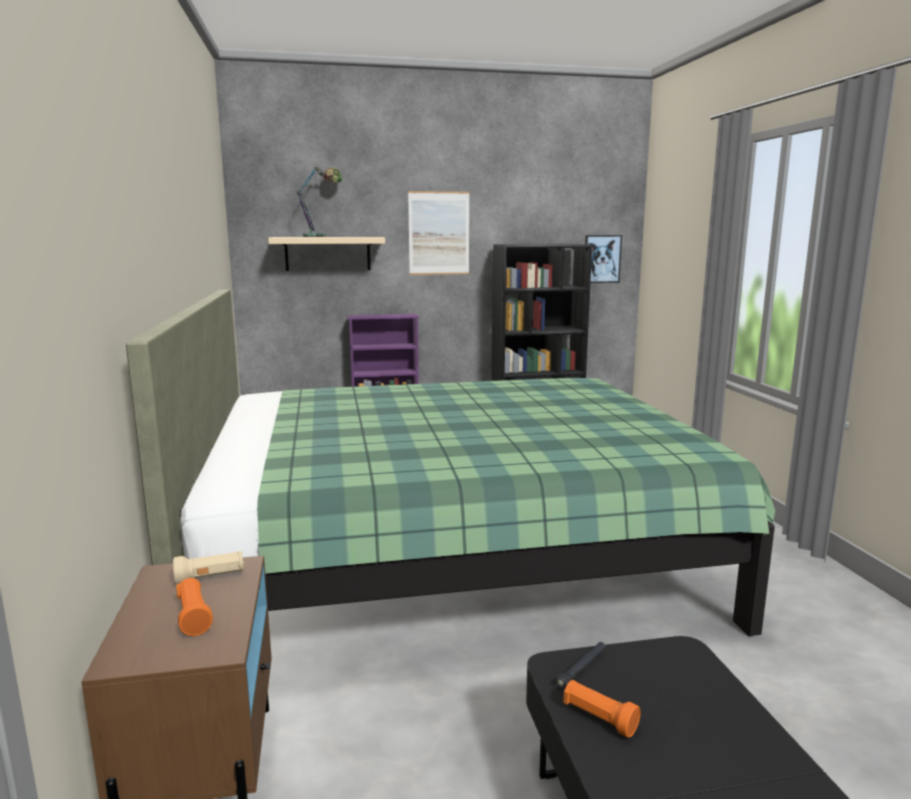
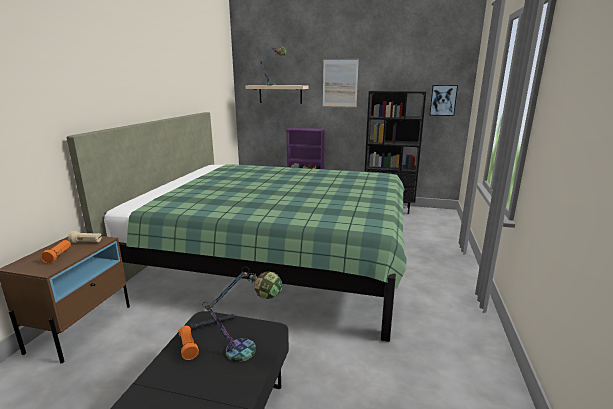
camera: 25 degrees right, 5 degrees up
(702, 694) = (249, 353): none -> table lamp

